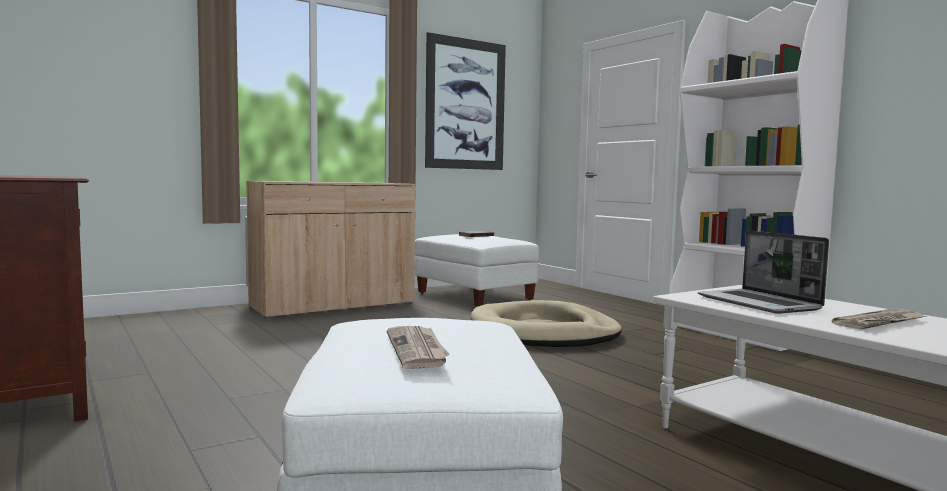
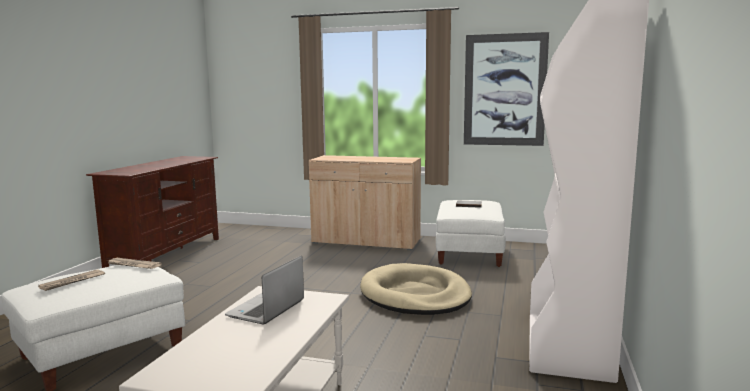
camera: 50 degrees right, 5 degrees up
(880, 322) = (237, 343): newspaper -> newspaper (133, 265)

